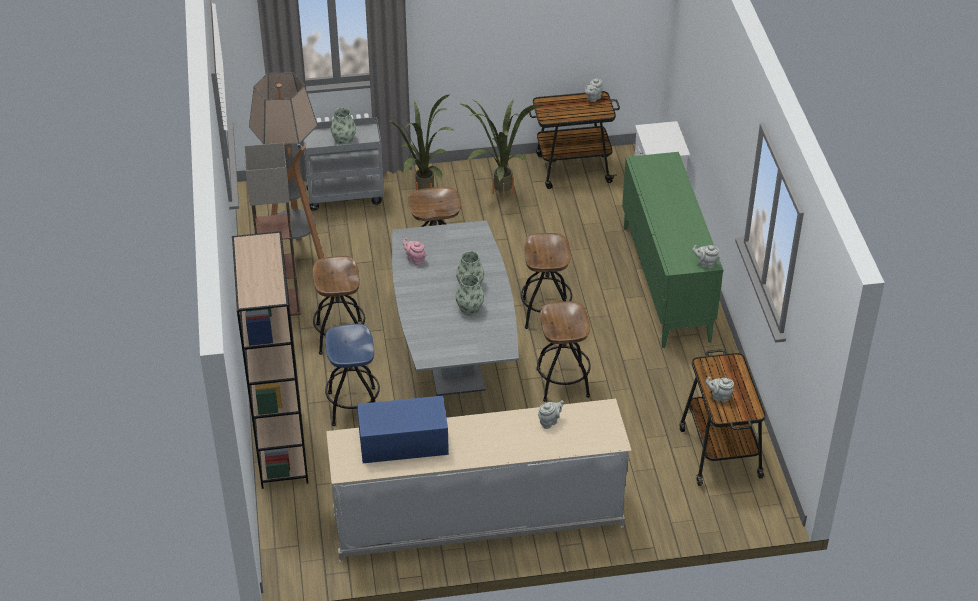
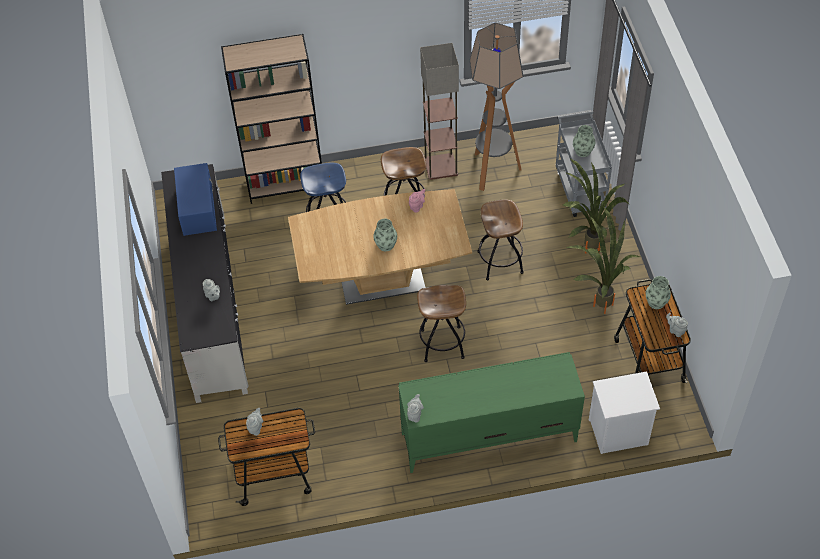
camera: 90 degrees right, 10 degrees up
(454, 359) = (382, 282): grey dining table -> brown dining table
(470, 308) = (357, 246): vase -> vase (656, 302)
(479, 518) = (211, 307): beige cabinet -> black cabinet
(563, 383) = (356, 358): brown stool -> none

